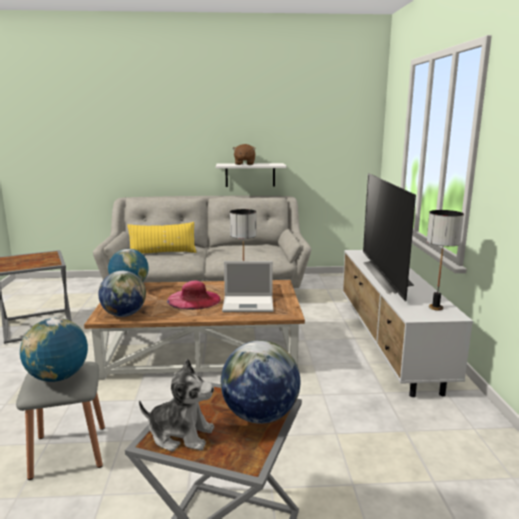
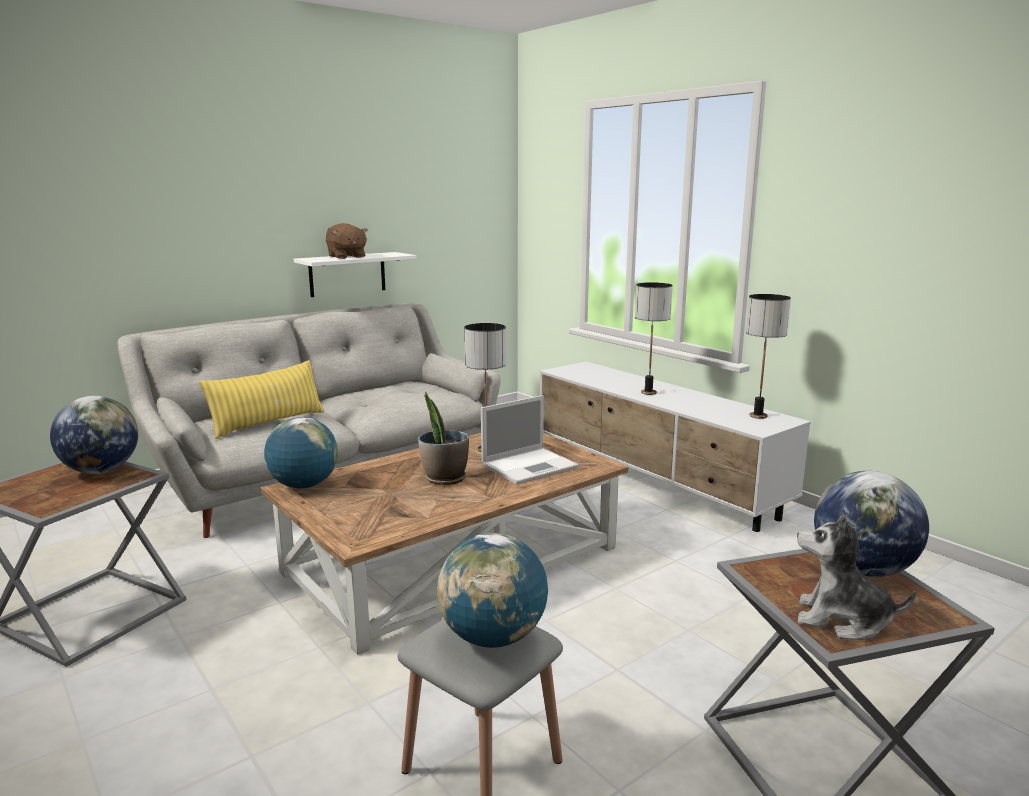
camera: 35 degrees left, 0 degrees up
(124, 315) = (383, 527): globe -> globe (101, 470)
(181, 435) = (842, 620): plush toy -> plush toy turned 135 degrees counterclockwise
(194, 299) = (444, 478): pink hat -> potted plant
(387, 276) = (649, 392): television -> table lamp

